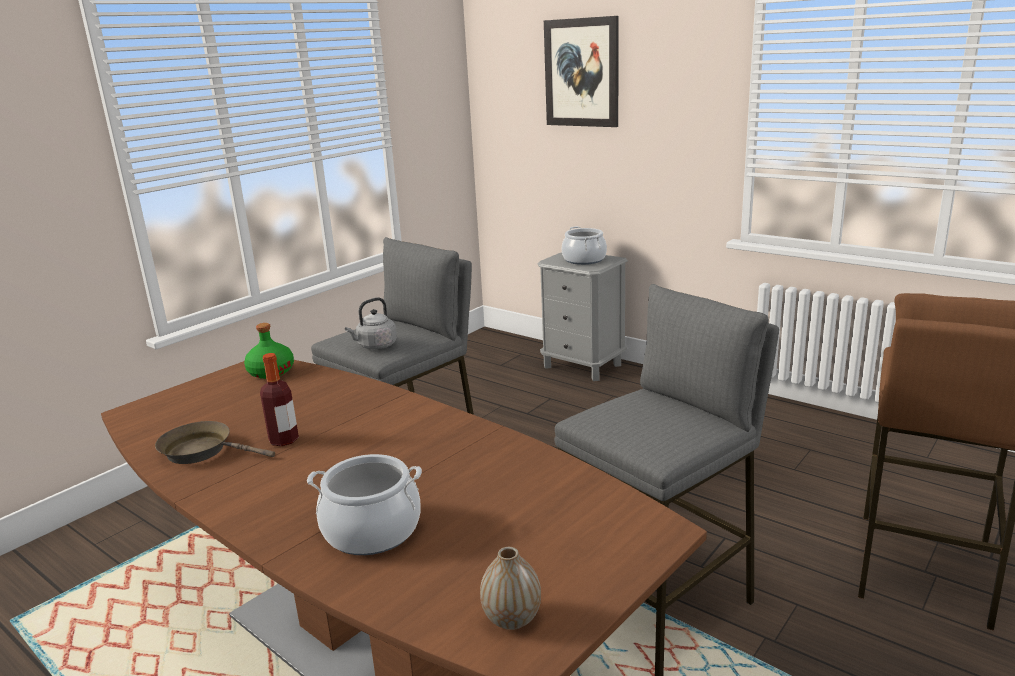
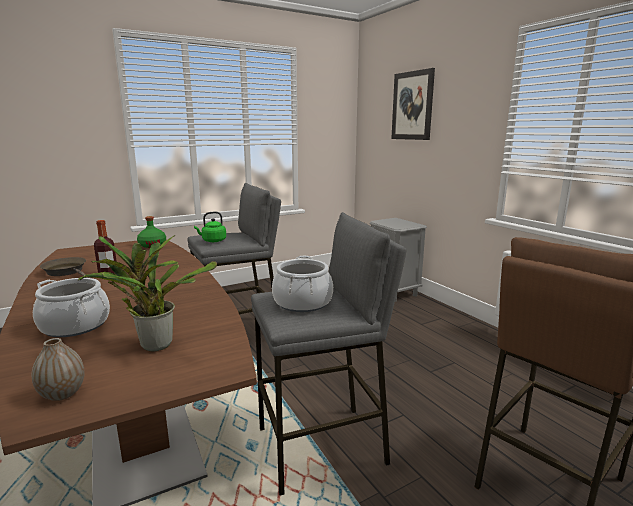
camera: 20 degrees right, 5 degrees down
(375, 346) = (213, 241): grey kettle -> green kettle
(526, 526) = (153, 344): none -> potted plant
(584, 260) = (398, 223): cooking pot -> cooking pot (303, 302)

